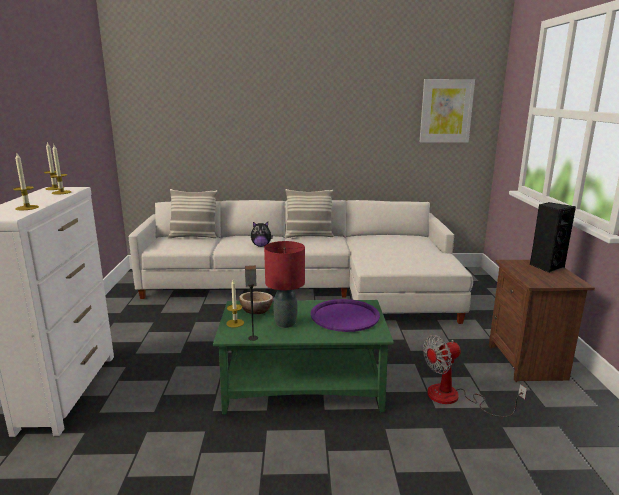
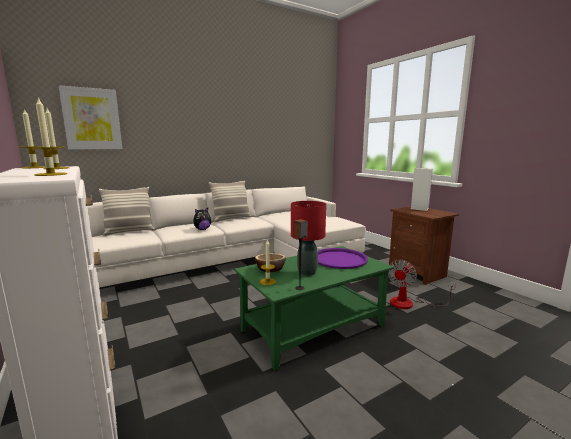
camera: 30 degrees left, 5 degrees down
(446, 111) = (305, 124): picture -> picture (92, 119)
(546, 266) = (419, 208): black speaker -> white speaker

